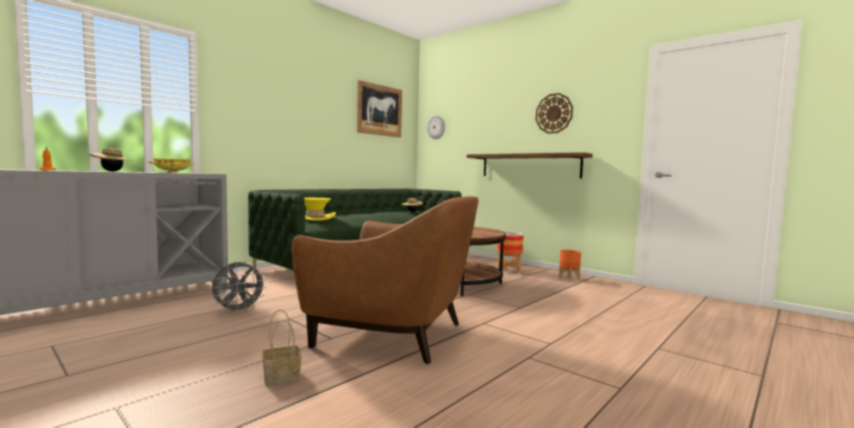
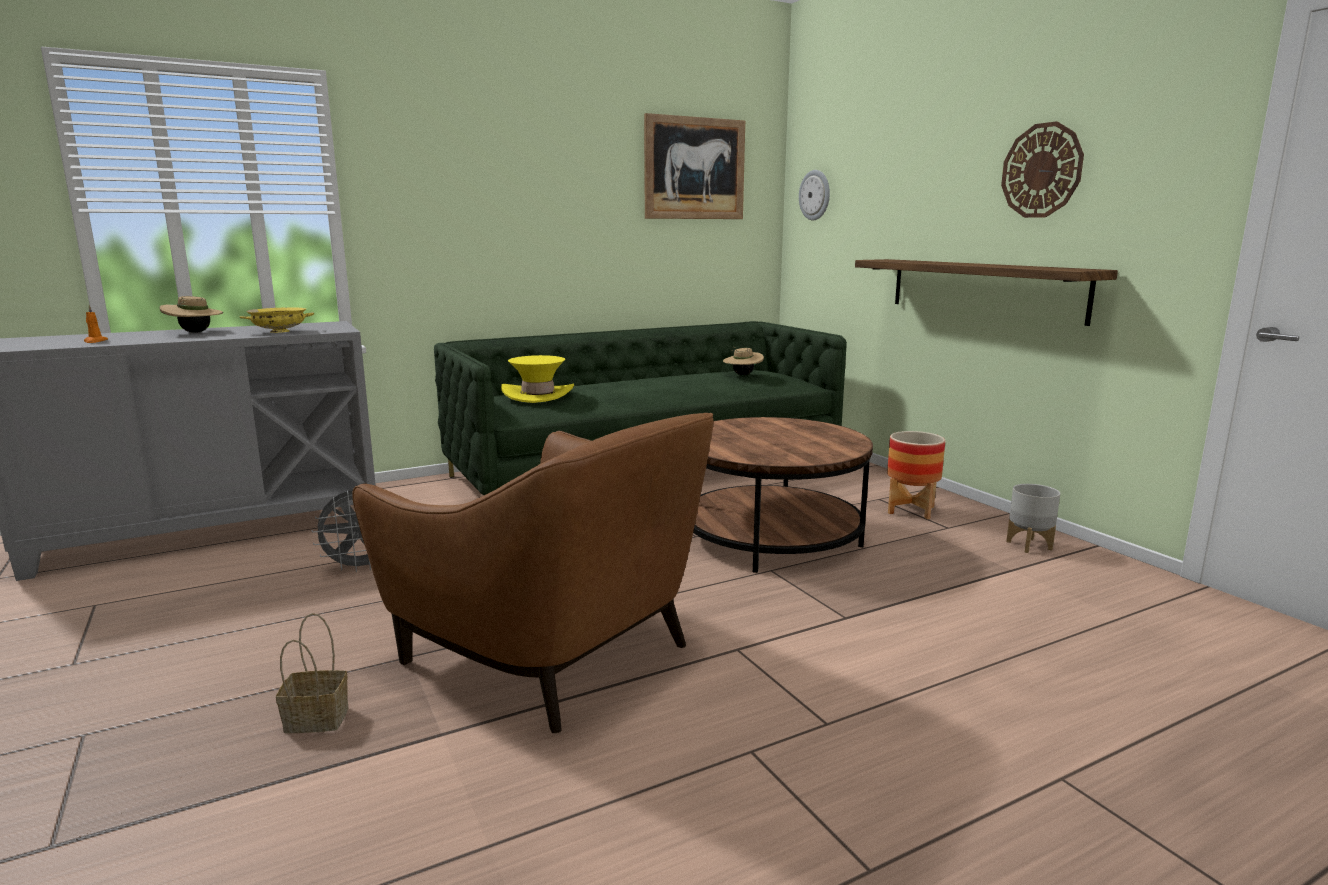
camera: 20 degrees right, 10 degrees up
(569, 278) = (1029, 545): orange planter -> grey planter

